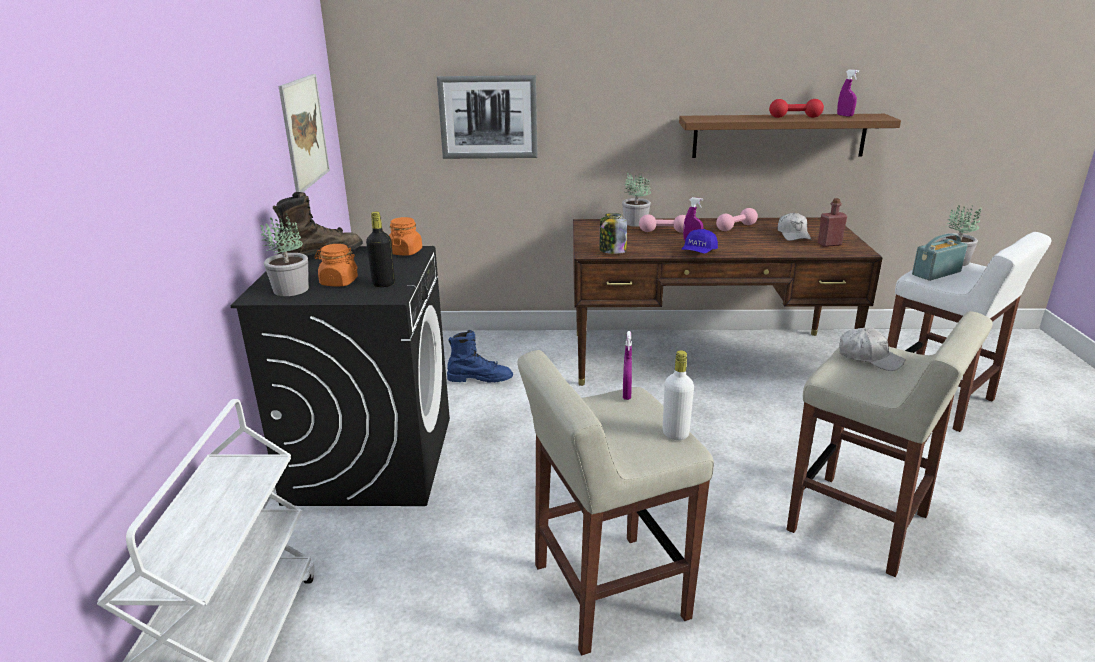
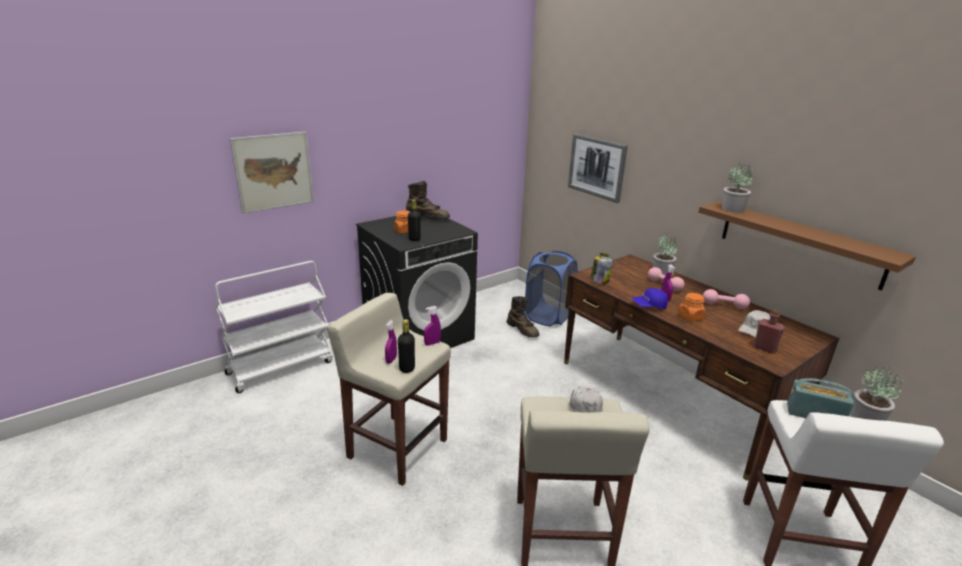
camera: 50 degrees right, 0 degrees up
(290, 289) = (384, 226): potted plant -> potted plant (732, 209)
(304, 132) = (476, 151): picture -> picture (274, 171)
(405, 252) = (458, 230): orange jar -> orange jar (690, 317)
(477, 350) = (548, 316): none -> blue laundry basket
(480, 379) = (523, 330): blue boot -> brown boot
(675, 434) = (407, 369): white bottle -> black bottle
(795, 117) = (803, 230): red dumbbell -> none
(845, 115) = (859, 244): purple spray bottle -> purple spray bottle (391, 360)

